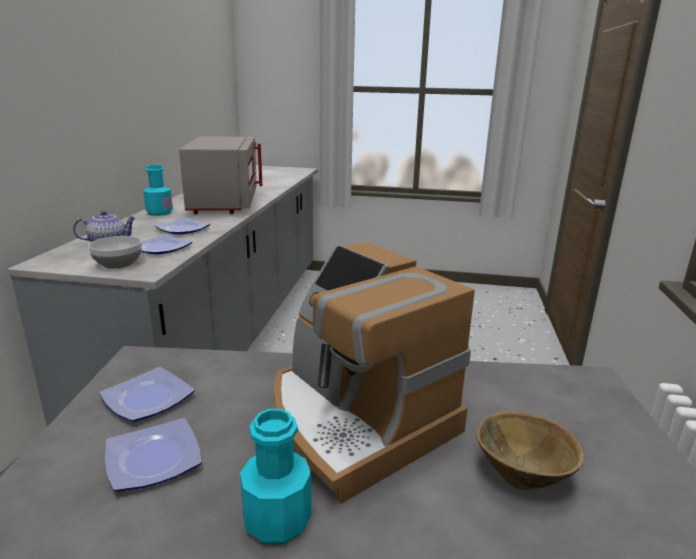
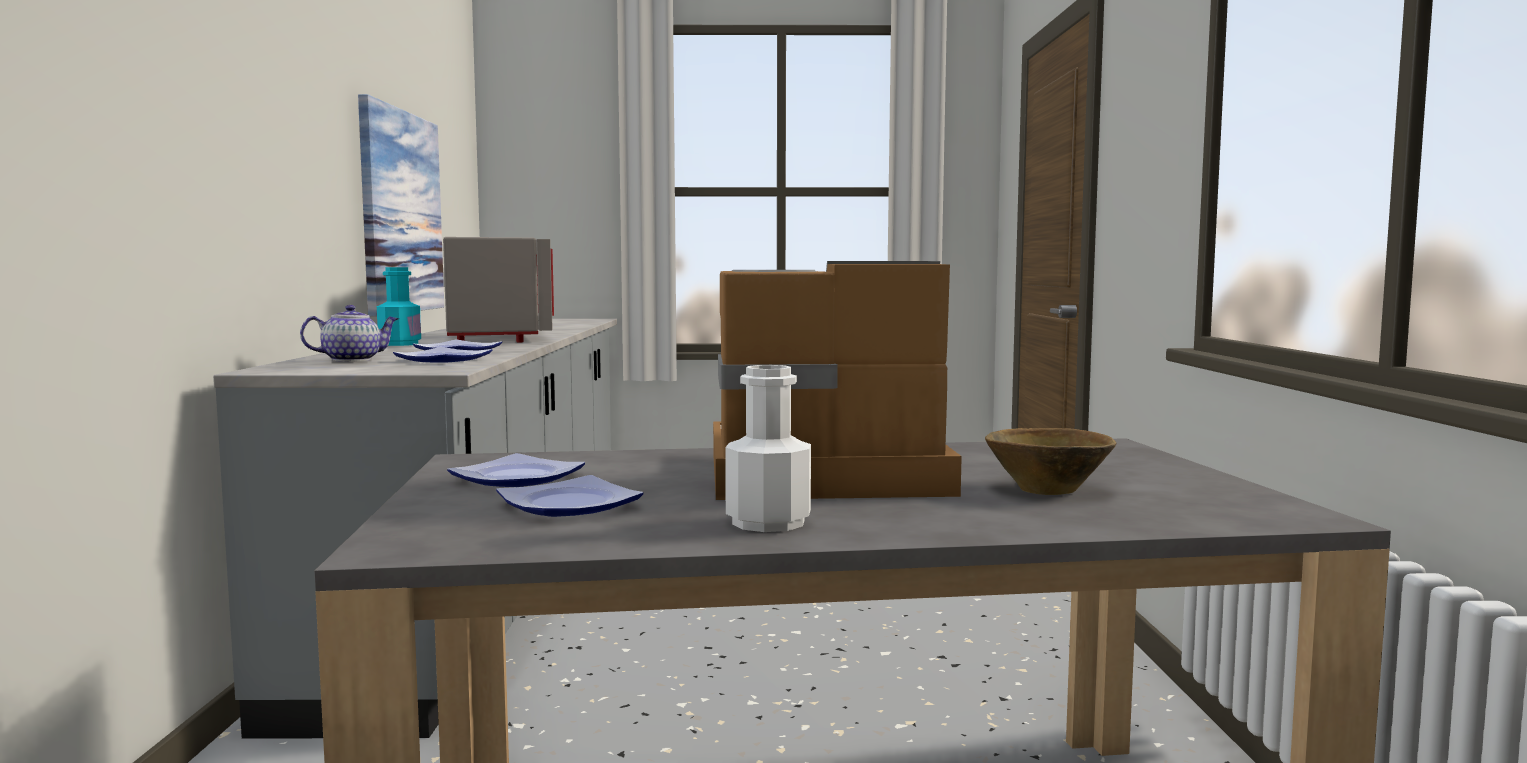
camera: 10 degrees left, 15 degrees down
(119, 264) = (393, 368): bowl -> none
(172, 116) = (401, 212): none -> picture
(277, 520) = (768, 522): turquoise bottle -> white bottle
(356, 419) = (820, 475): coffee machine -> coffee machine turned 135 degrees clockwise

